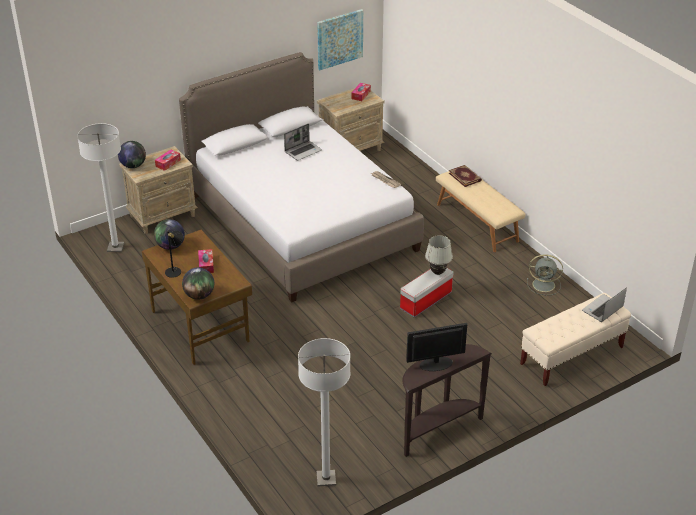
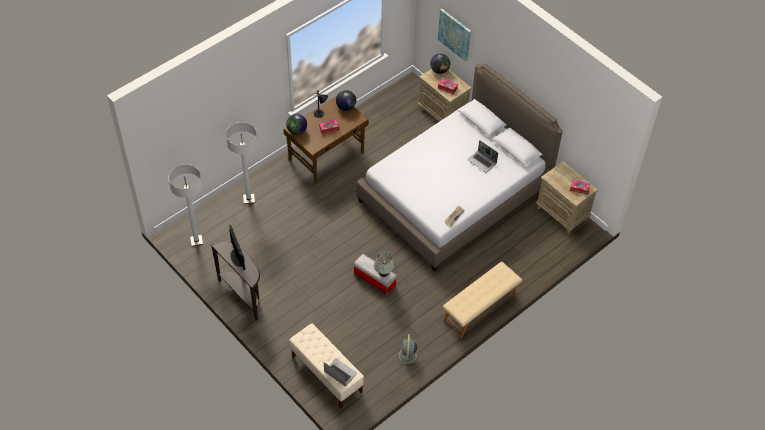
camera: 80 degrees right, 15 degrees up
(115, 247) = (400, 96): white floor lamp -> white floor lamp (249, 199)
(339, 39) = (589, 142): picture -> picture (454, 34)
(465, 177) = (501, 279): book -> none

